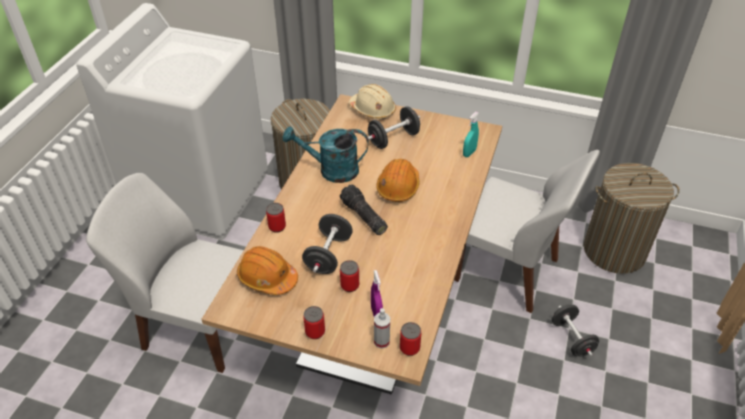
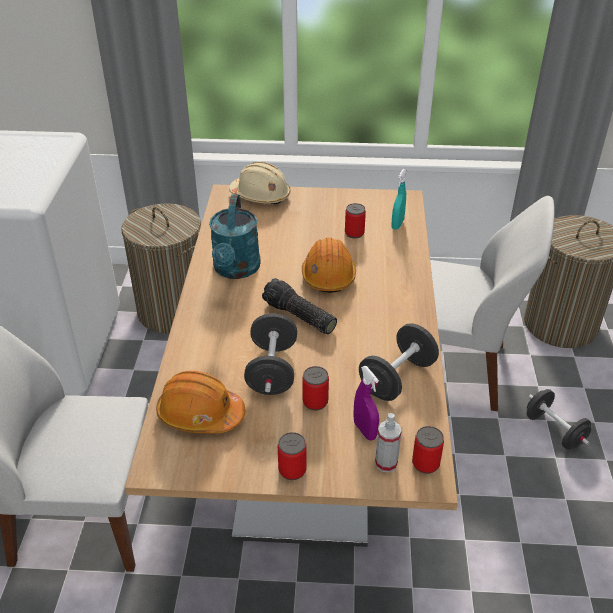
camera: 15 degrees left, 5 degrees down
(277, 227) = (190, 348): can -> can (354, 233)
(331, 170) = (236, 270): turquoise watering can -> turquoise watering can turned 75 degrees counterclockwise
(393, 139) = (299, 223): black dumbbell -> black dumbbell (397, 378)

